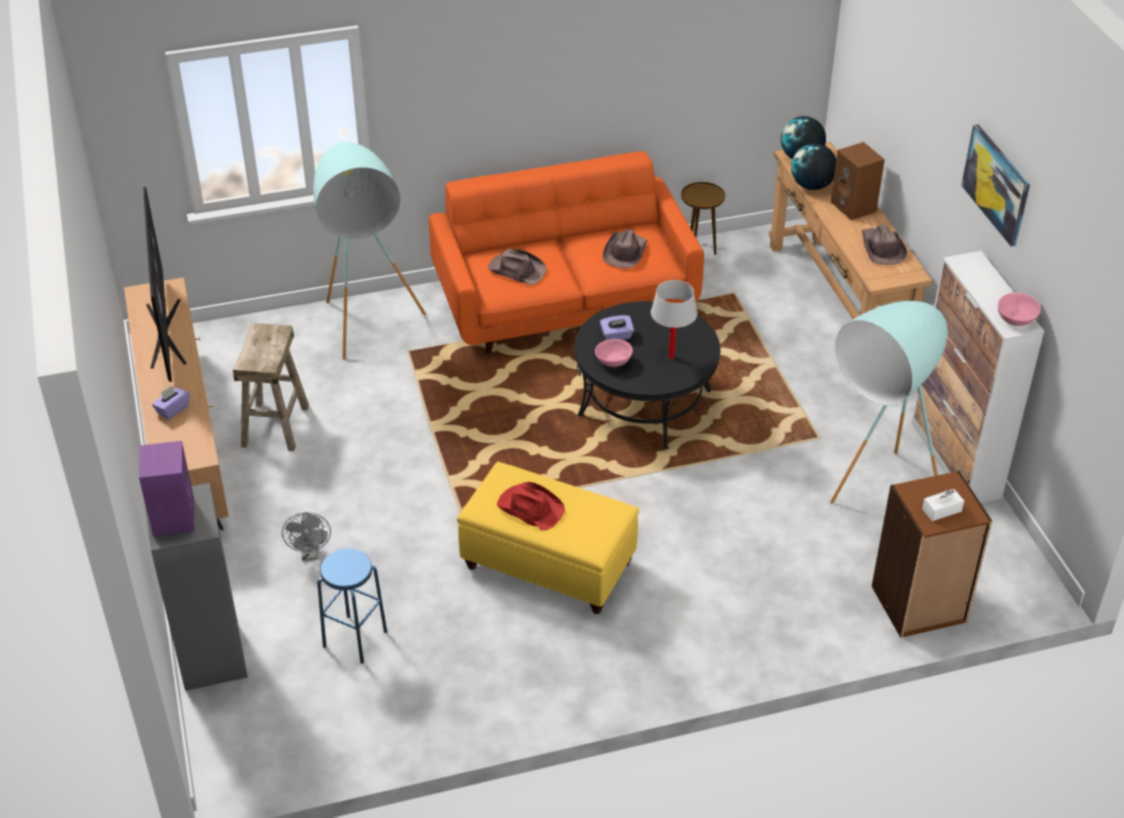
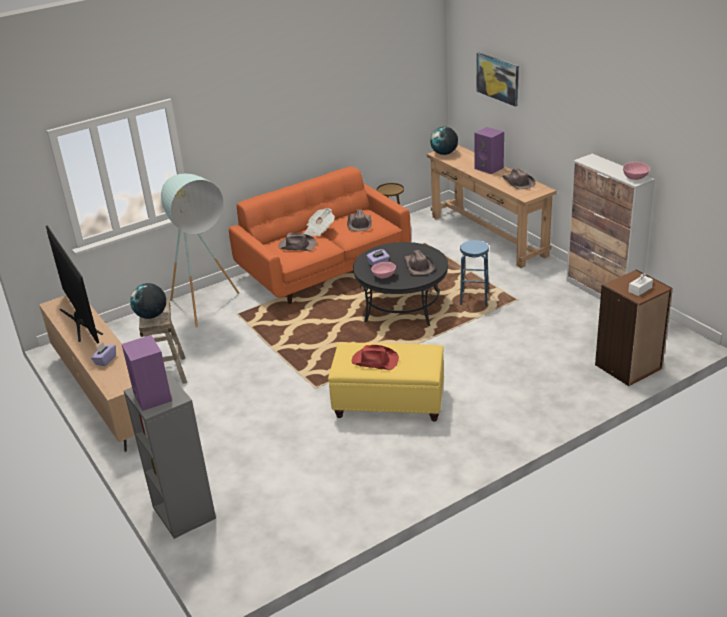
camera: 15 degrees left, 10 degrees down
(310, 554) = (226, 436): grey fan -> none
(355, 639) = (281, 476): blue stool -> blue stool (474, 299)
(561, 249) = (319, 230): none -> newspaper
(671, 356) = (418, 266): white table lamp -> brown hat
(812, 186) = (459, 164): globe -> globe (151, 316)
(854, 207) = (490, 168): brown speaker -> purple speaker
(875, 505) = (571, 324): turquoise floor lamp -> none
(997, 184) = (596, 106): picture -> picture (498, 78)

